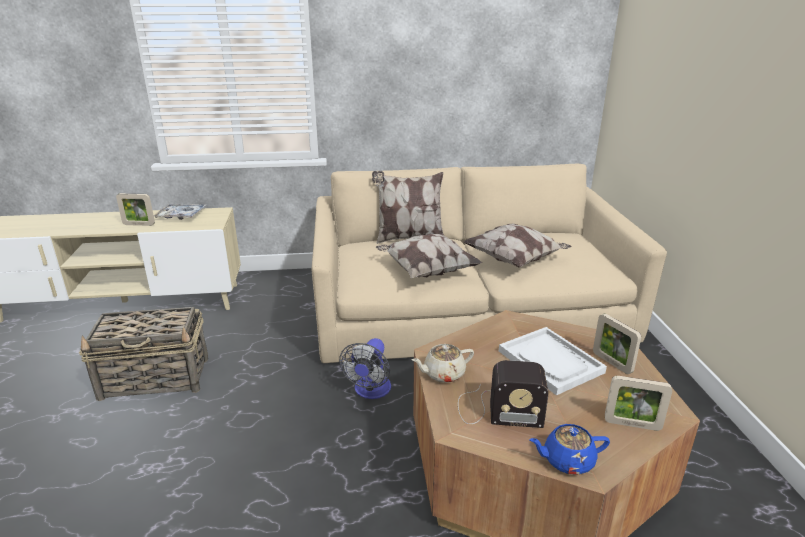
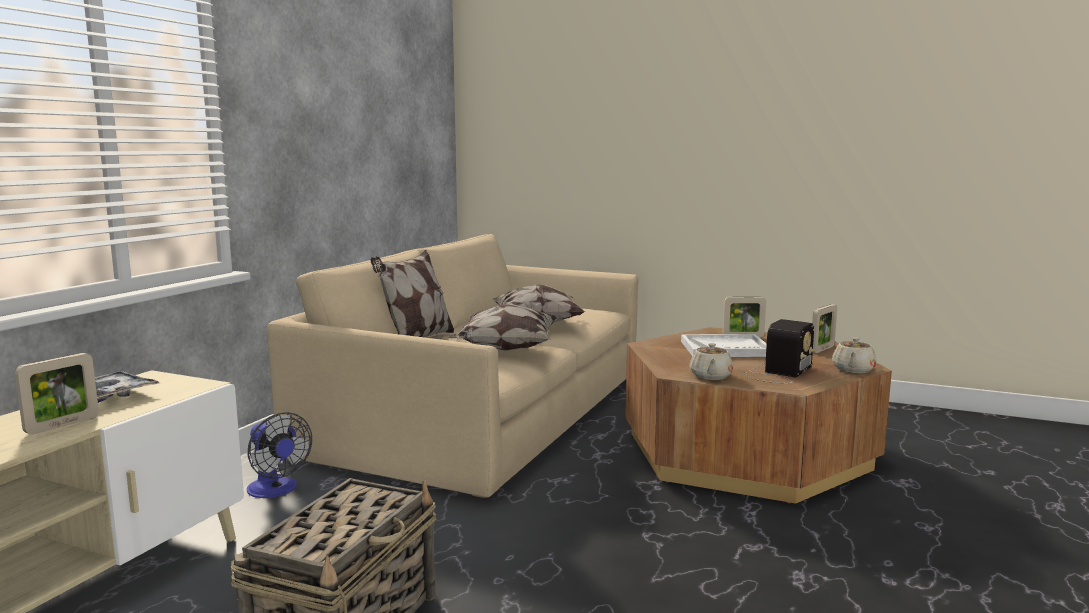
camera: 60 degrees left, 15 degrees down
(370, 391) = (570, 488): fan -> fan (276, 490)
(567, 461) = (853, 370): blue teapot -> beige teapot

